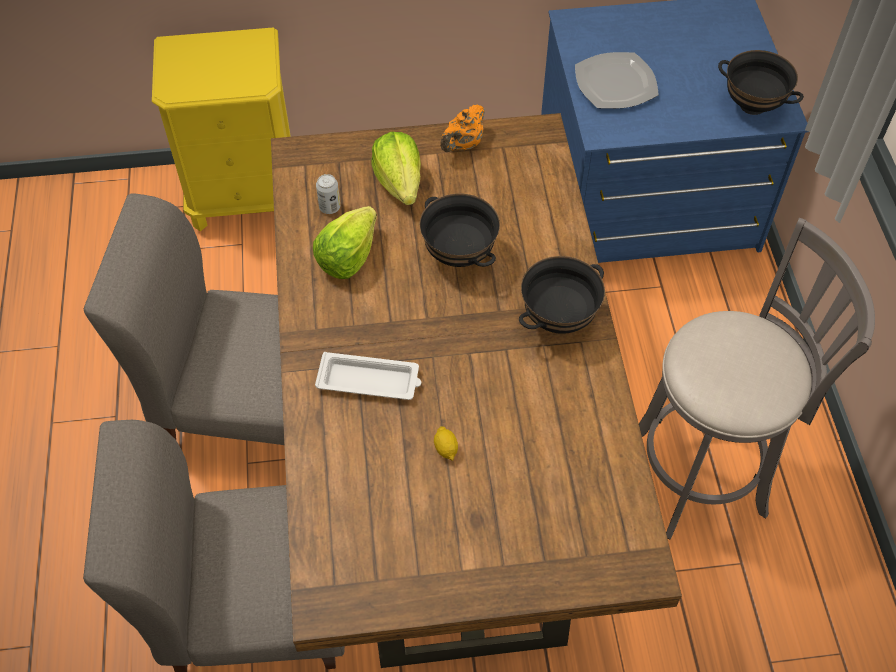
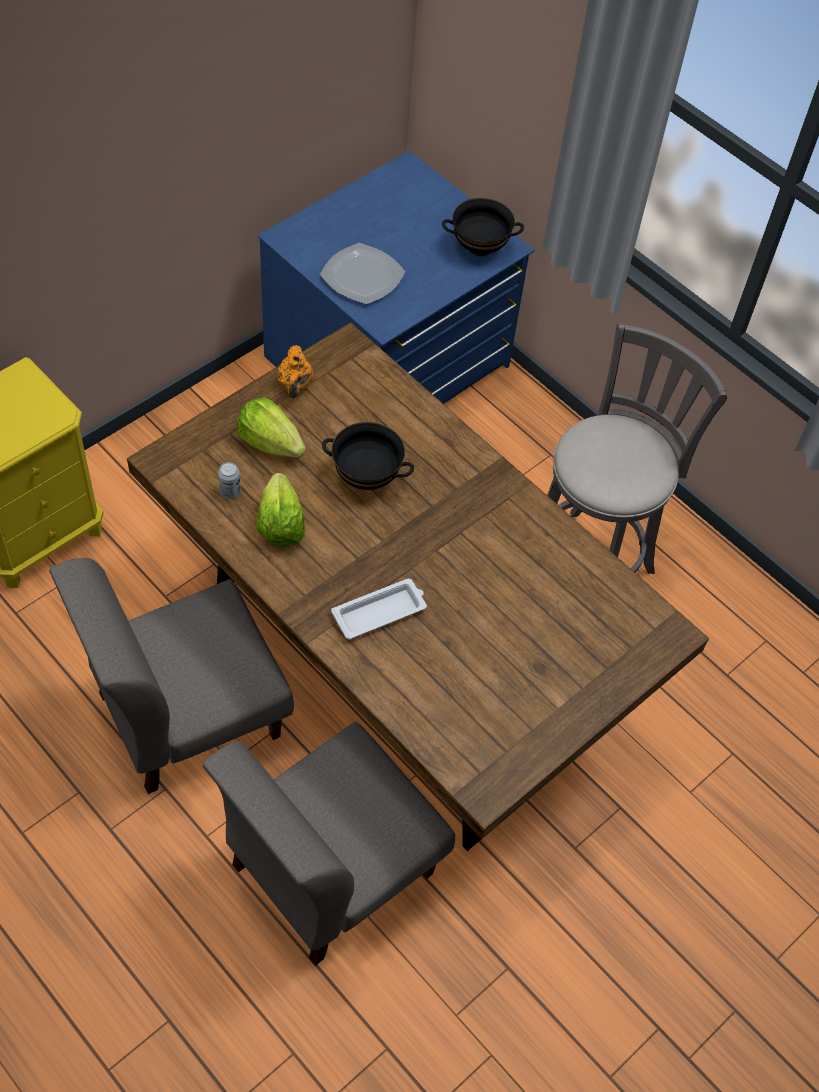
camera: 40 degrees left, 0 degrees up
(446, 449) = (477, 630): lemon -> none
(559, 320) = (480, 489): black bowl -> none

